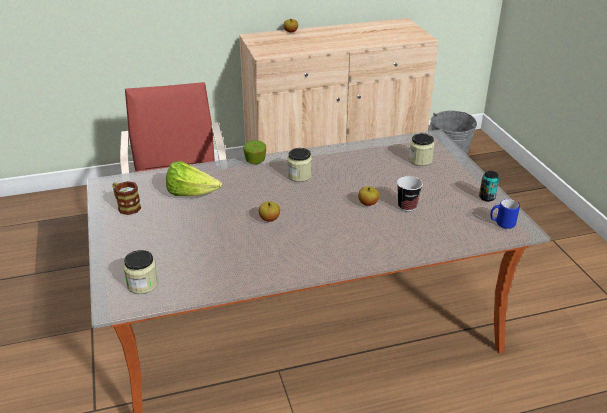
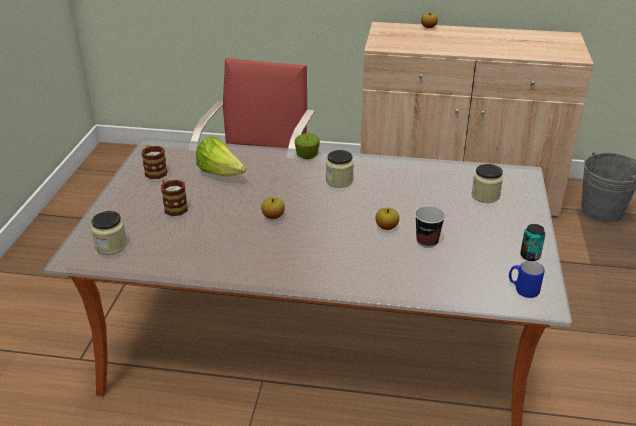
camera: 25 degrees right, 0 degrees up
(172, 233) = (173, 206): none -> mug

